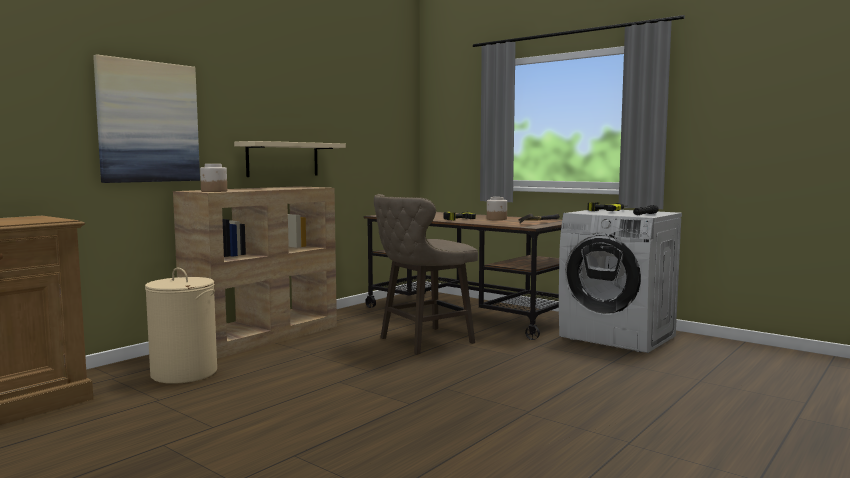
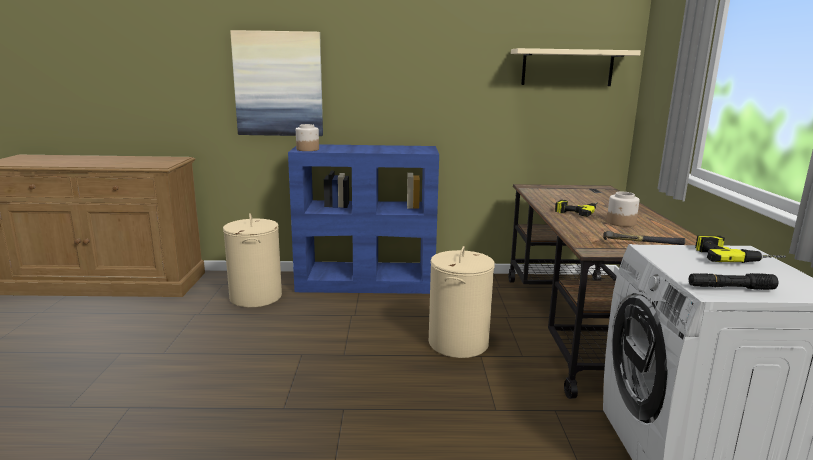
camera: 50 degrees right, 10 degrees up
(262, 336) = (366, 282): brown bookcase -> blue bookcase
(283, 159) = (419, 118): beige shelf -> beige shelf (567, 67)
(422, 341) = (458, 343): beige stool -> beige laundry basket

